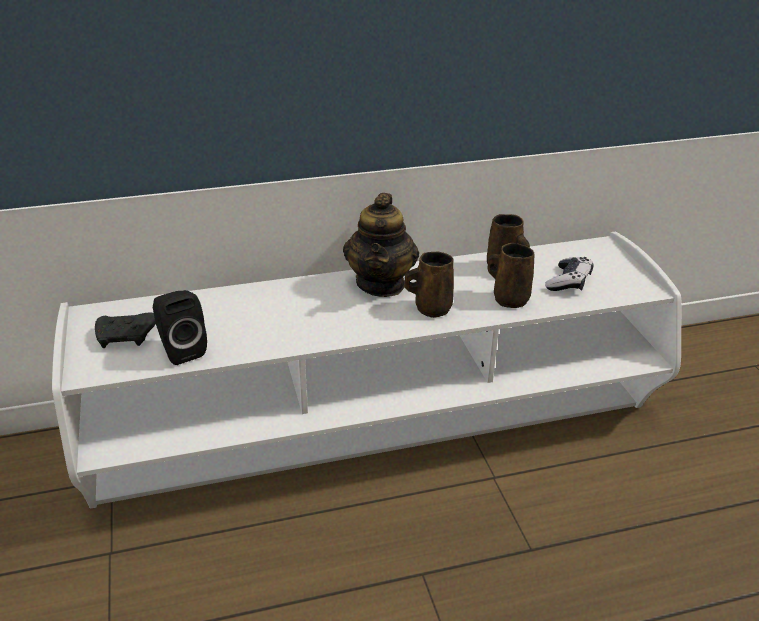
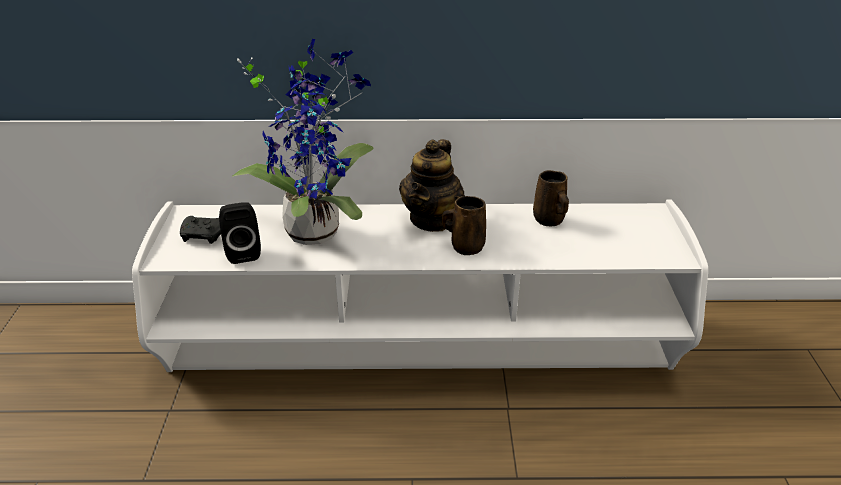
camera: 15 degrees right, 0 degrees up
(255, 311) = (316, 228): none -> potted plant
(509, 298) = (540, 248): brown mug -> none
(569, 282) = (604, 240): game controller -> none

